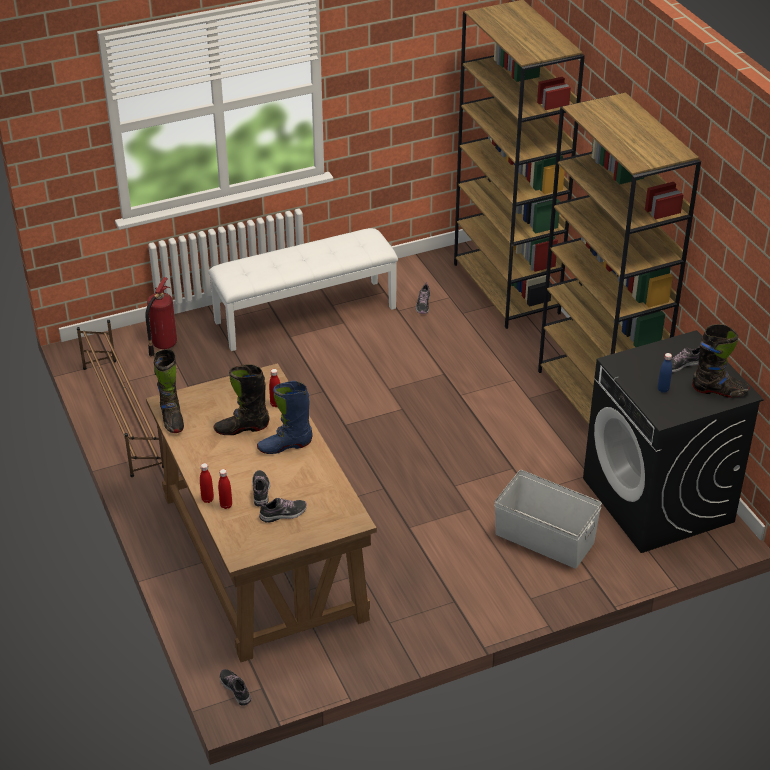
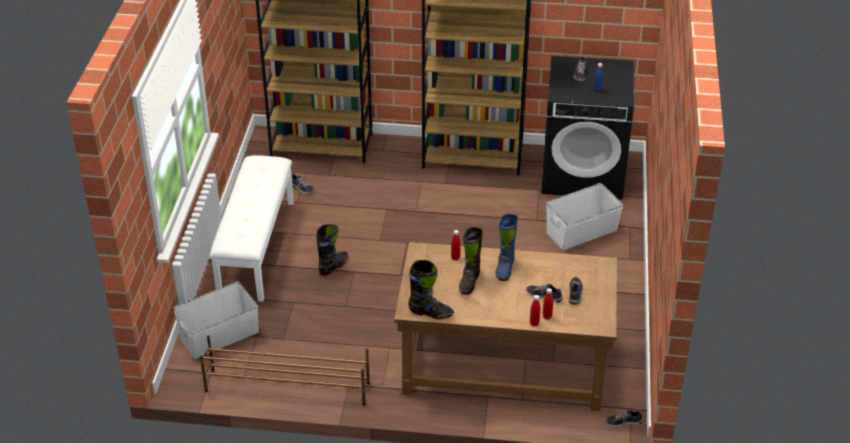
camera: 60 degrees left, 0 degrees up
(163, 345) = (219, 335): fire extinguisher -> white storage box
(719, 391) = (614, 71): black boot -> black boot (333, 266)

